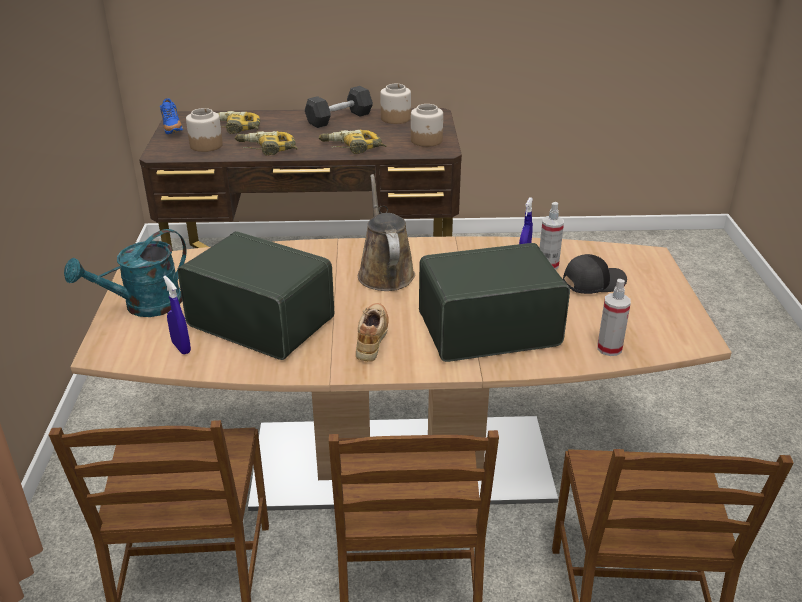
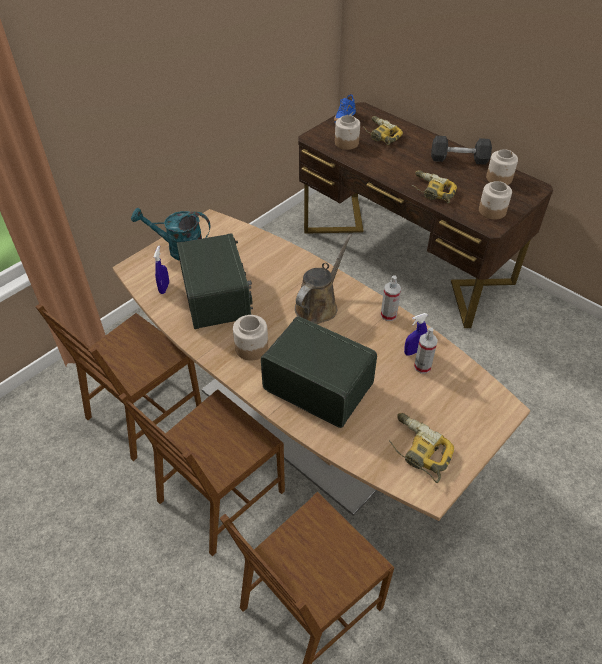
camera: 45 degrees right, 15 degrees up
(266, 149) = (376, 165): power drill -> power drill (417, 450)
(373, 340) = (251, 348): beige shoe -> jar
(592, 282) = (431, 400): black cap -> none
(609, 348) = (366, 453): spray bottle -> spray bottle (388, 315)

